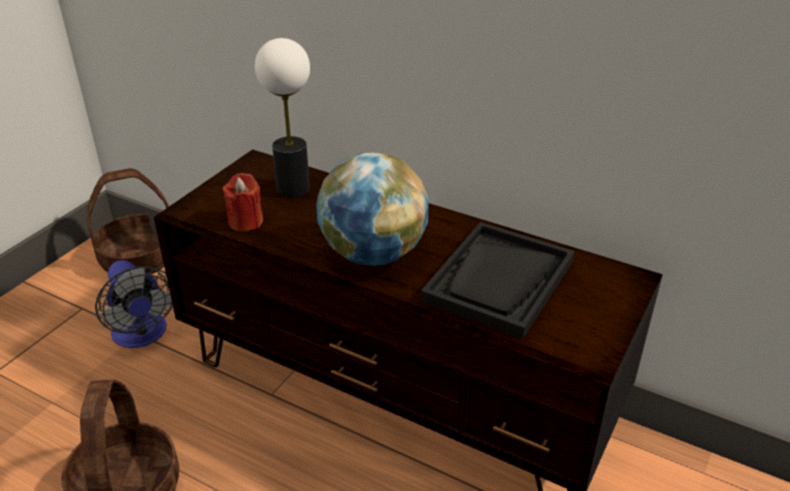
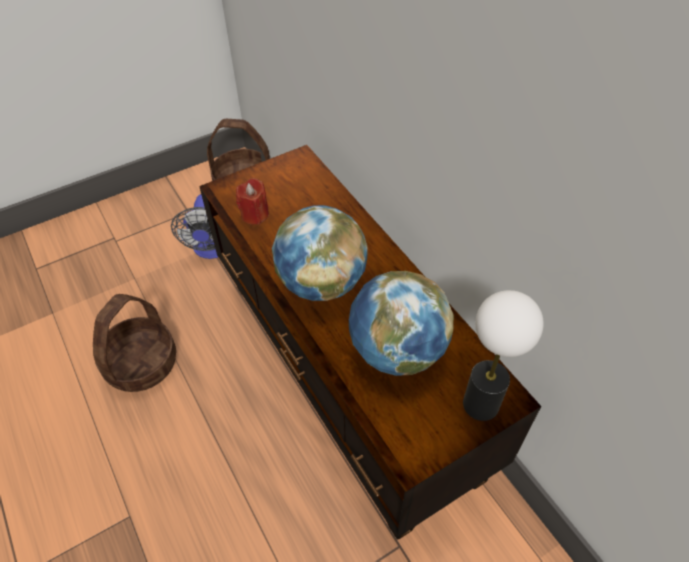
camera: 30 degrees right, 15 degrees up
(293, 189) = (308, 196): table lamp -> table lamp (481, 405)
(499, 281) = (397, 351): black tray -> globe

